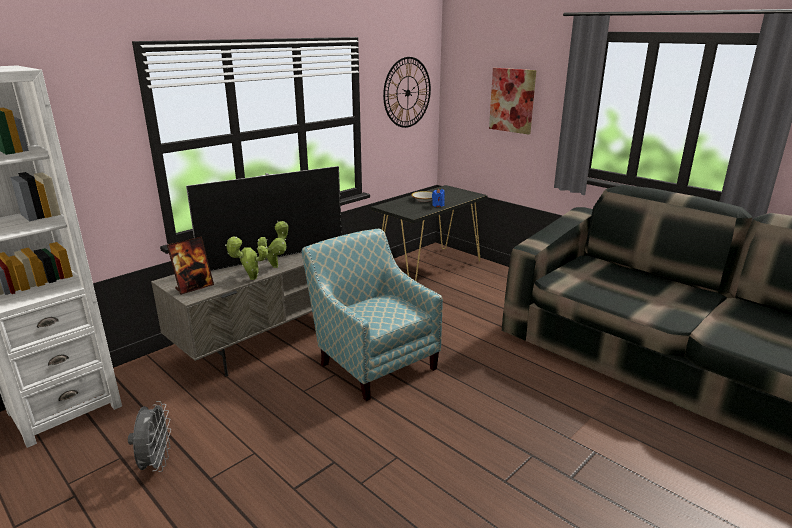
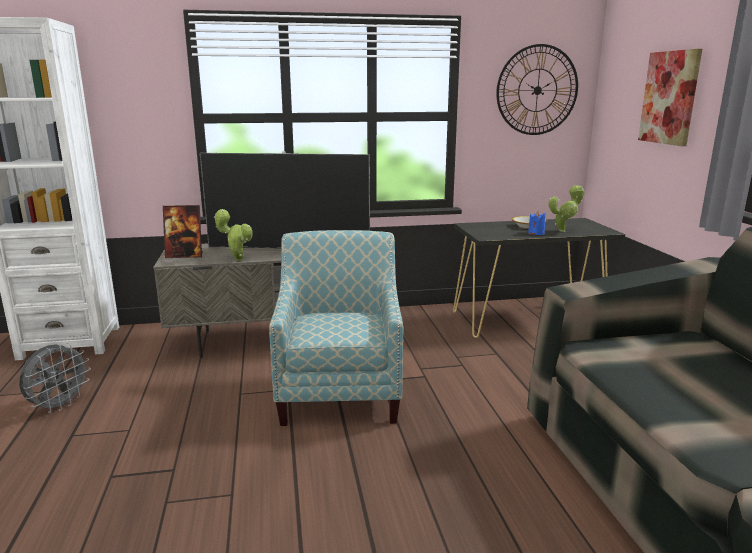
camera: 35 degrees right, 5 degrees down
(277, 266) = (278, 255): potted plant -> potted plant (563, 230)

